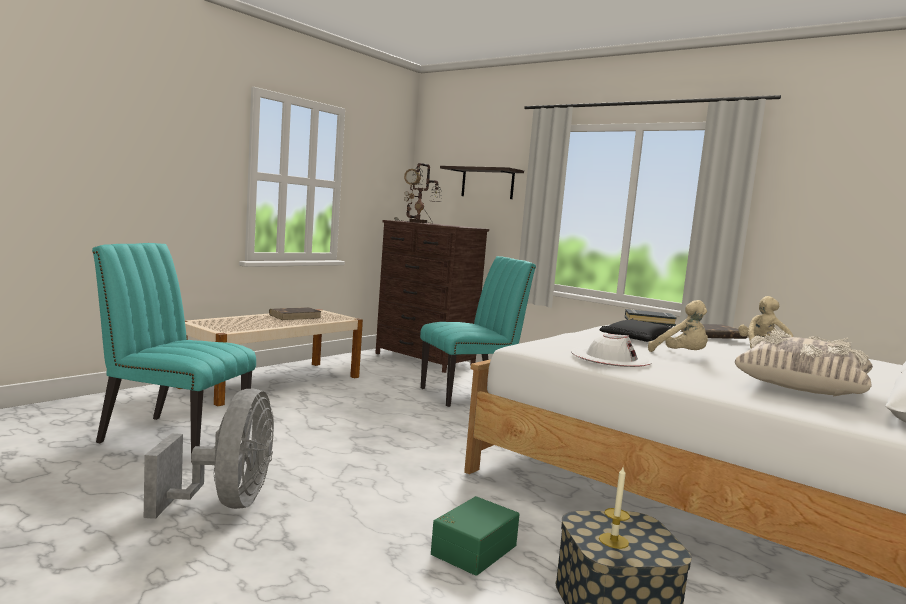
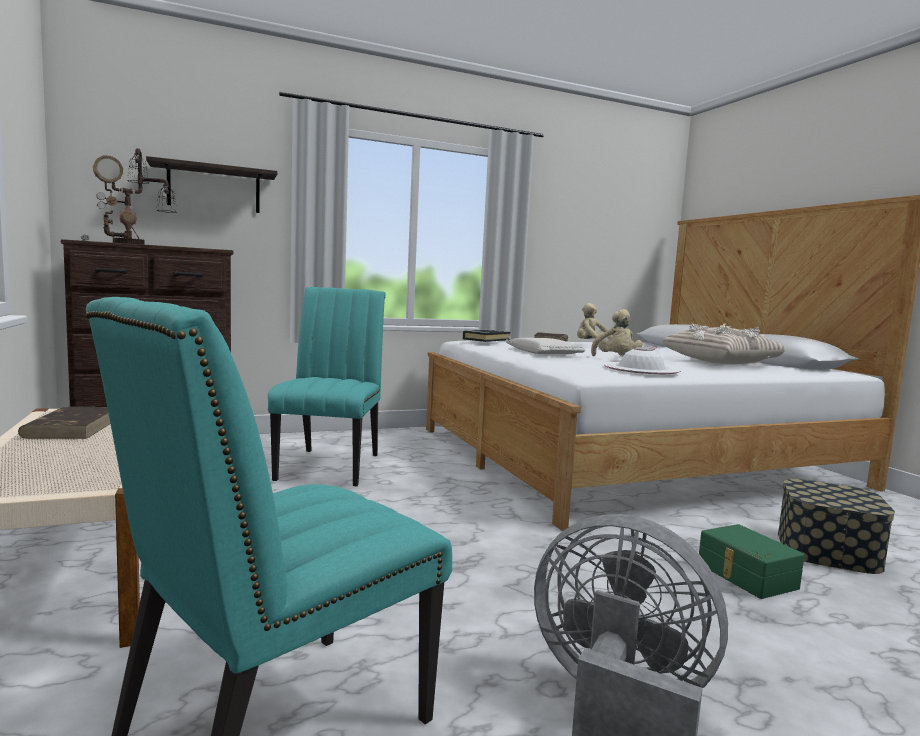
camera: 60 degrees left, 0 degrees up
(613, 541) = (847, 500): candle -> none
(638, 337) = (543, 352): black pillow -> white pillow
(681, 355) = (616, 359): beige plush toy -> beige plush toy turned 90 degrees clockwise

